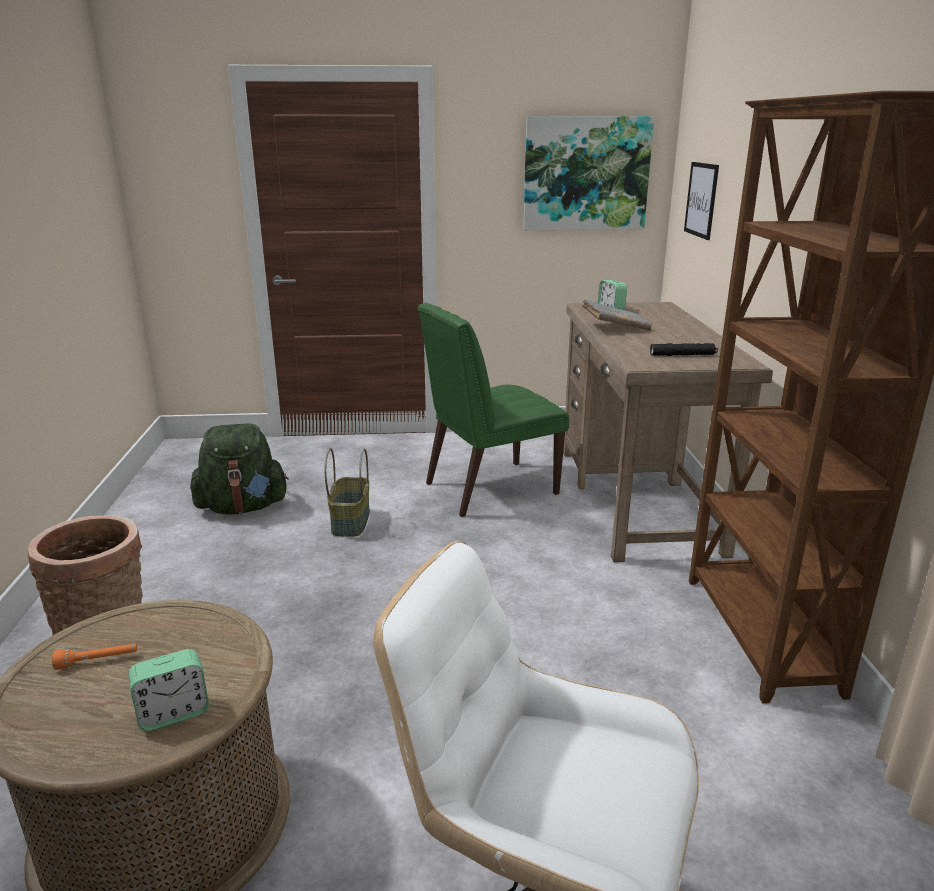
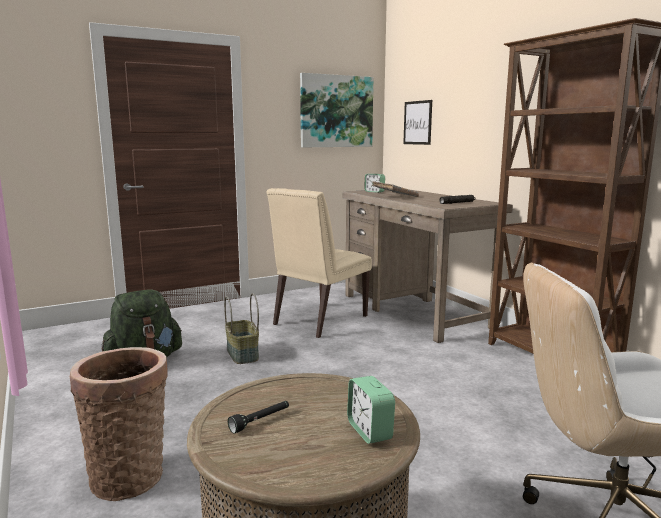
camera: 25 degrees left, 10 degrees down
(98, 661) = (260, 421): orange flashlight -> black flashlight
(173, 713) = (369, 431): alarm clock -> alarm clock turned 120 degrees clockwise
(491, 488) = (321, 320): green chair -> beige chair

